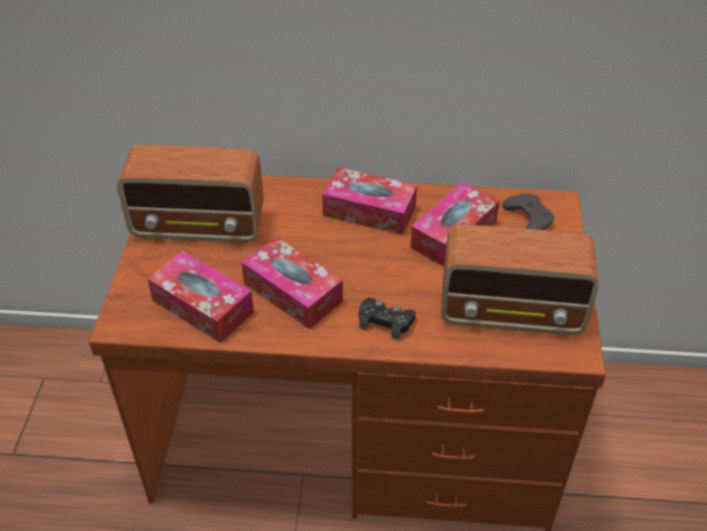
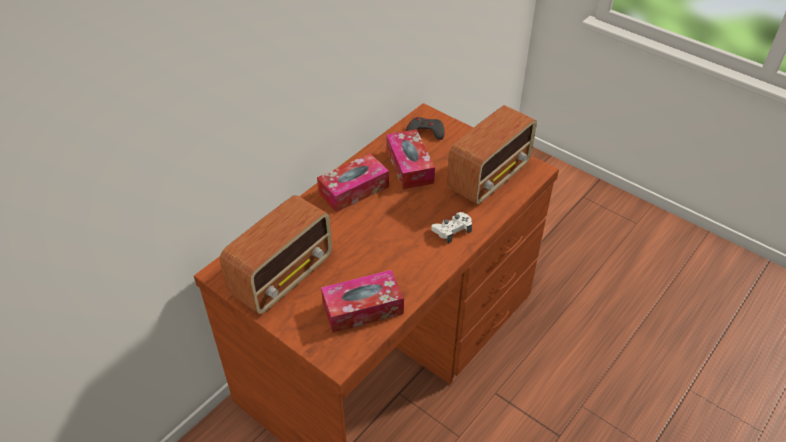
camera: 55 degrees left, 0 degrees up
(292, 292) = (391, 259): tissue box -> none
(385, 321) = (452, 230): black game controller -> white game controller

